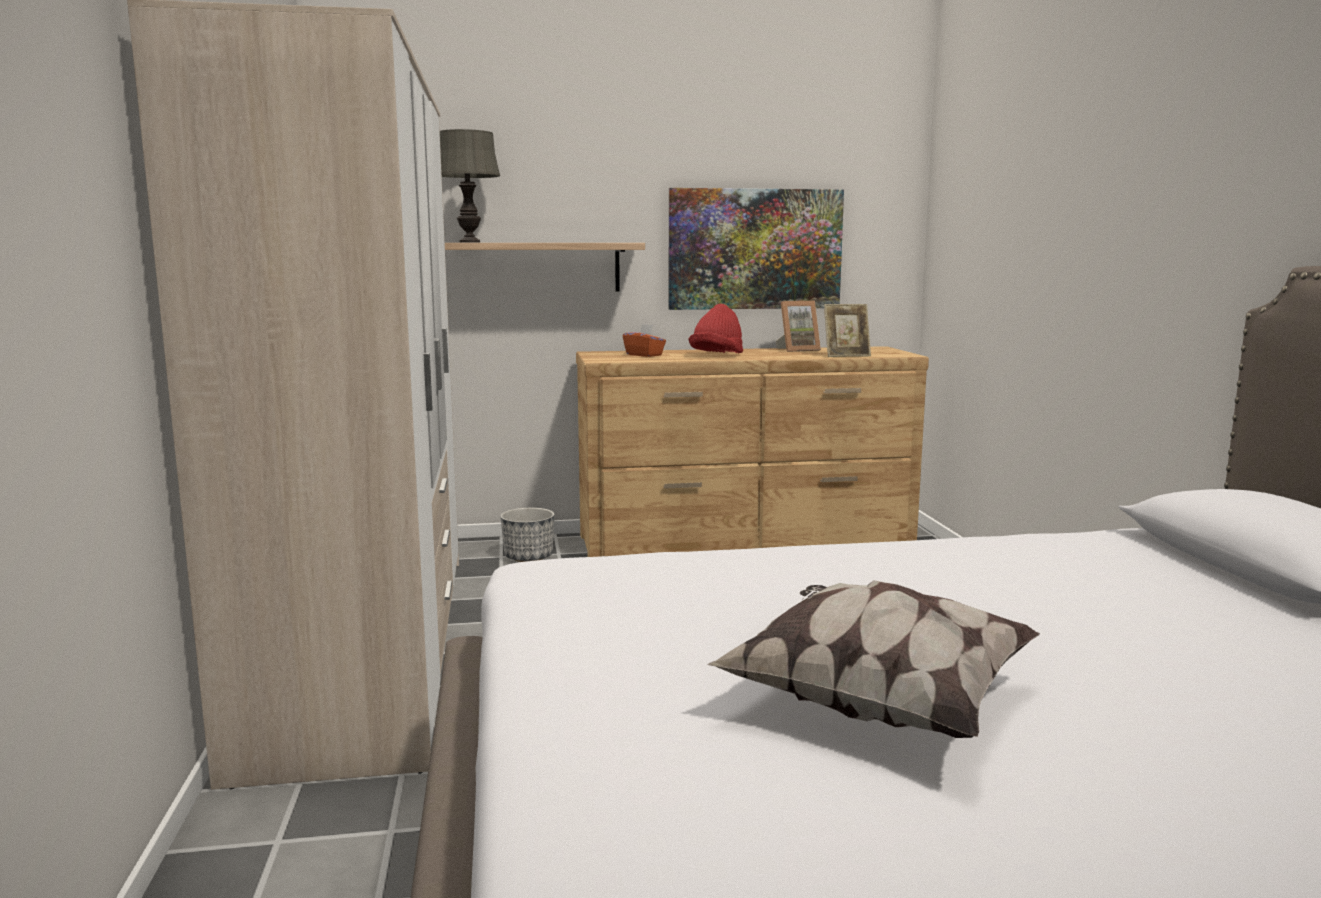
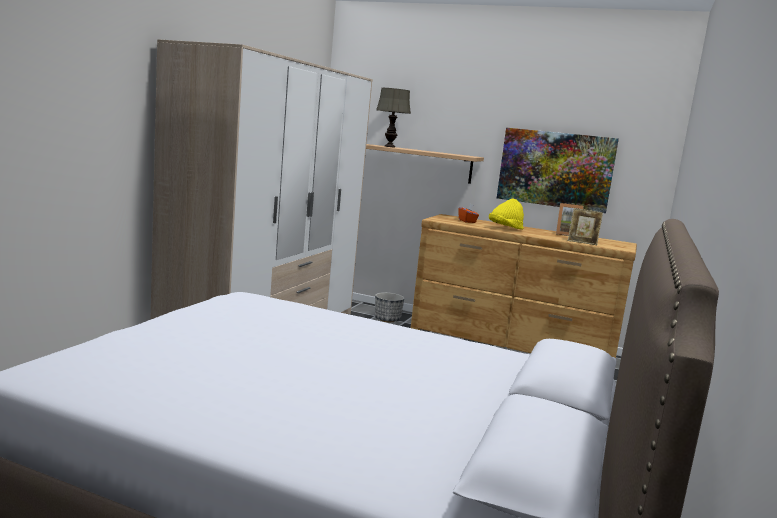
camera: 30 degrees right, 0 degrees up
(716, 356) = (505, 228): red hat -> yellow hat
(876, 703) = (237, 363): pillow -> none

